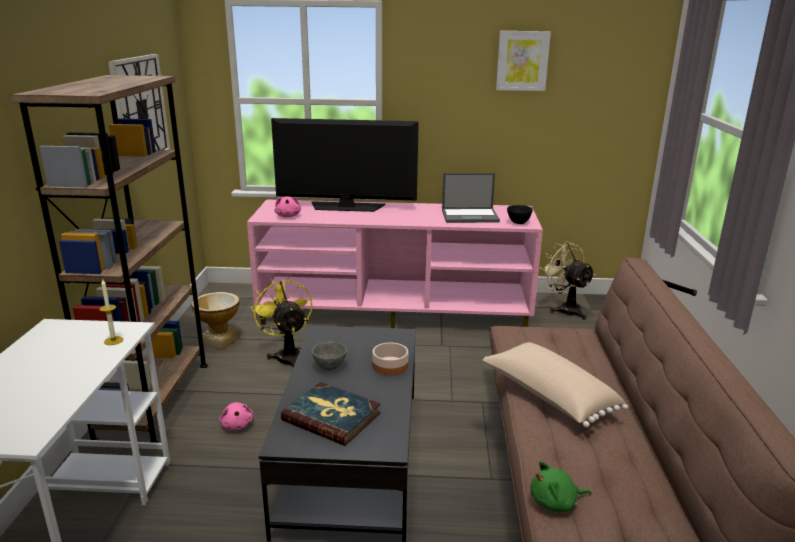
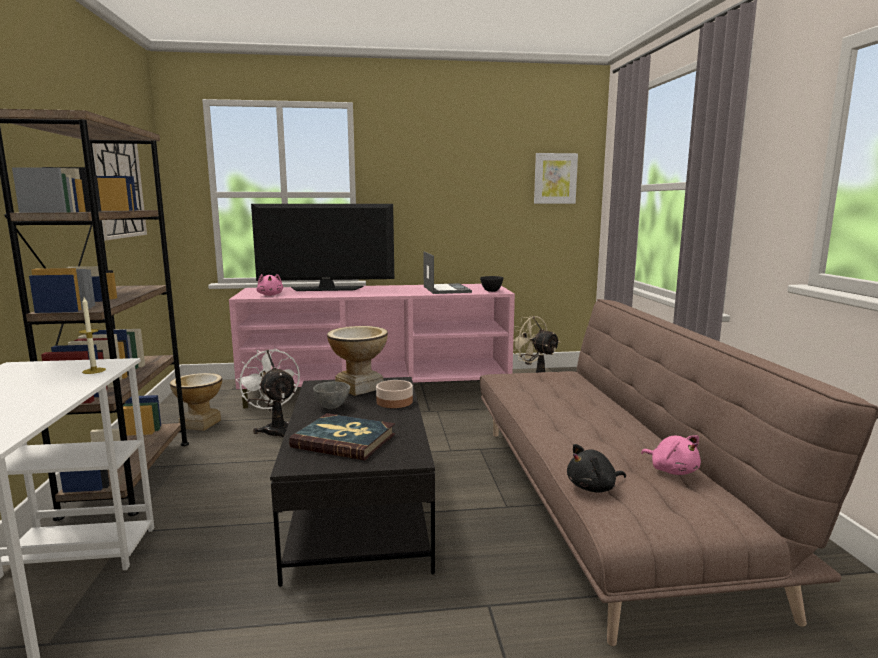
camera: 10 degrees left, 10 degrees down
(237, 425) = (229, 489): pink plush toy -> pink plush toy (672, 470)
(288, 355) = (275, 429): yellow fan -> white fan
(360, 342) = (359, 388): none -> vase
(470, 216) = (446, 289): laptop -> laptop turned 90 degrees counterclockwise
(522, 61) = (480, 156): picture -> picture (555, 178)
(548, 397) = (554, 414): beige pillow -> none
(555, 503) = (593, 487): green plush toy -> black plush toy

